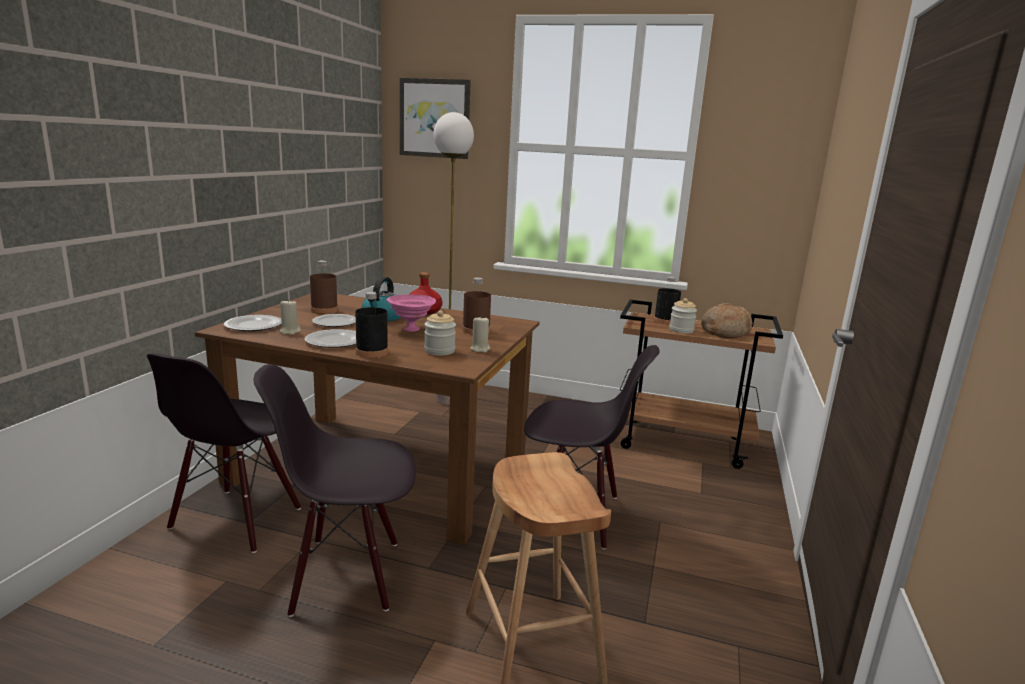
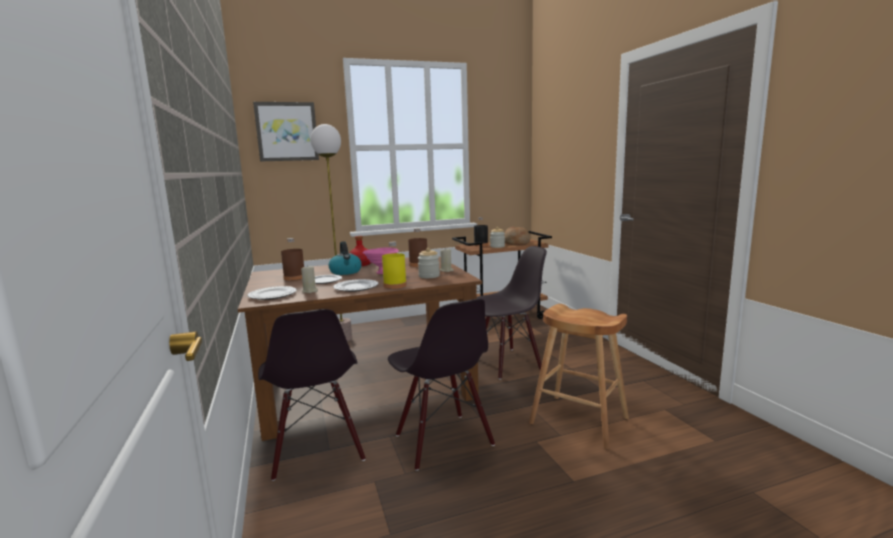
camera: 35 degrees left, 5 degrees down
(347, 575) = (442, 440): black chair -> black chair turned 75 degrees counterclockwise
(372, 352) = (395, 285): black bottle -> yellow bottle

